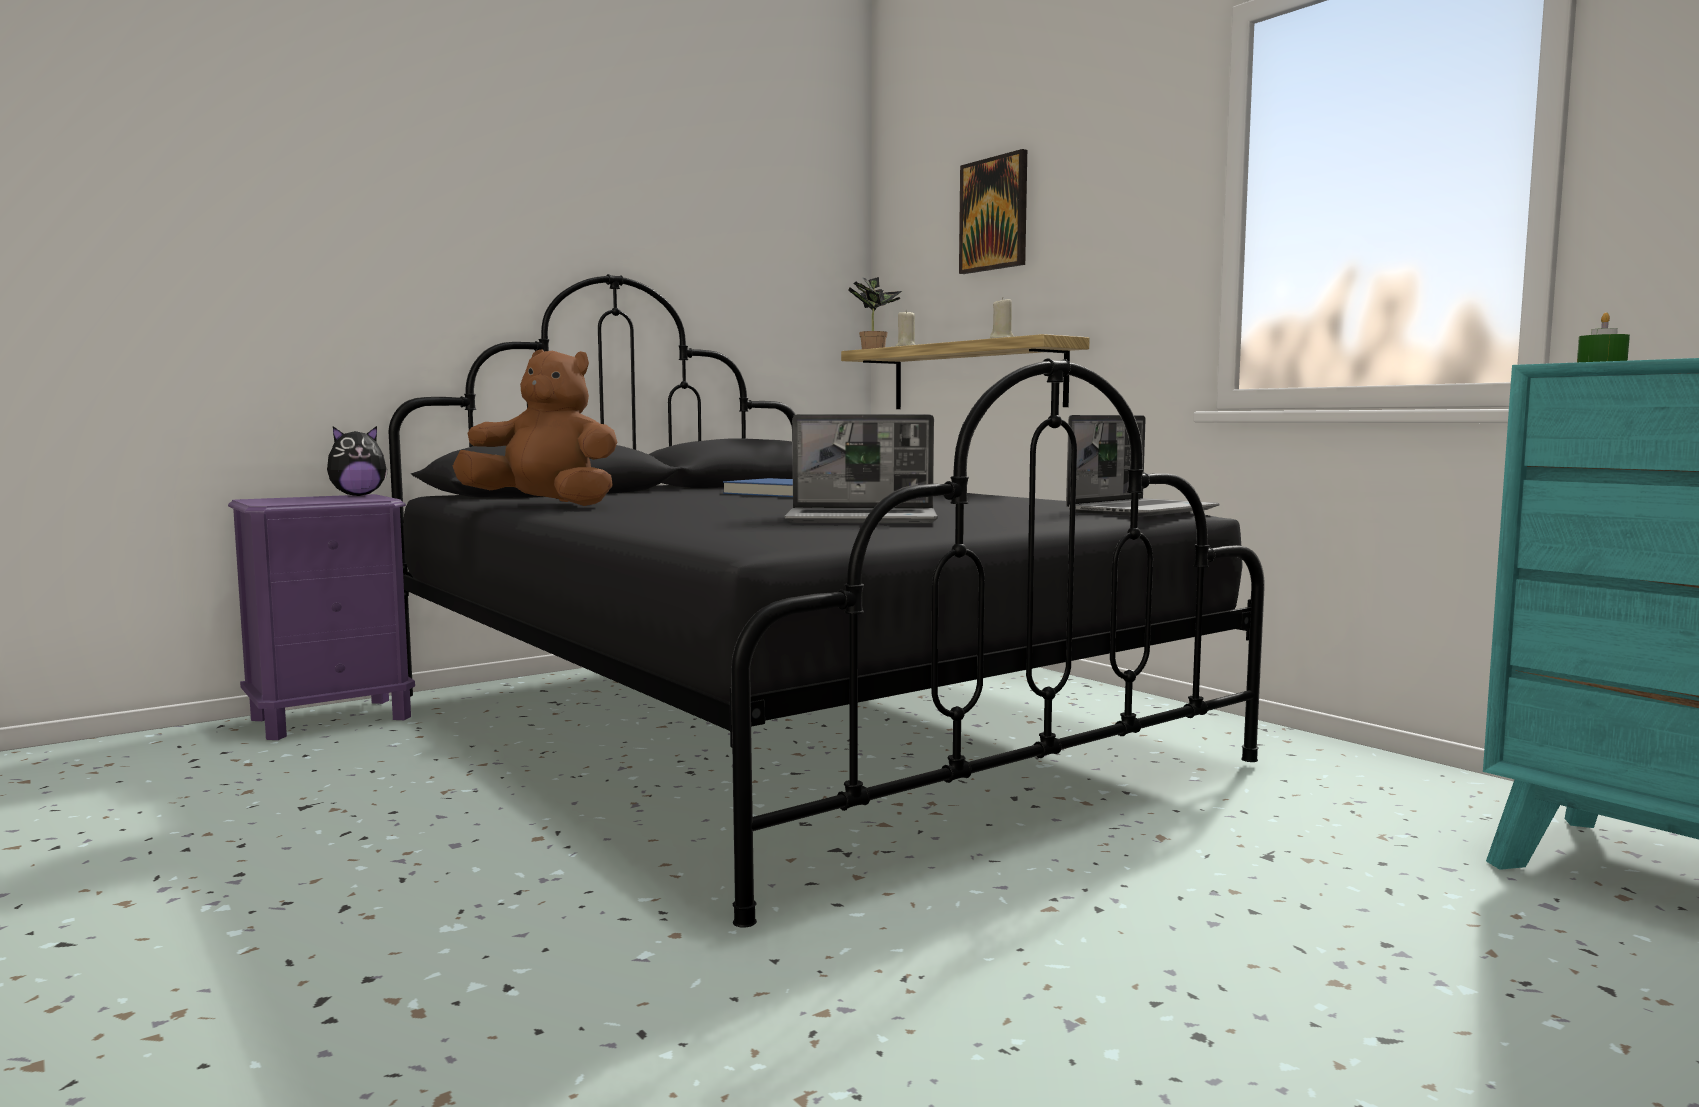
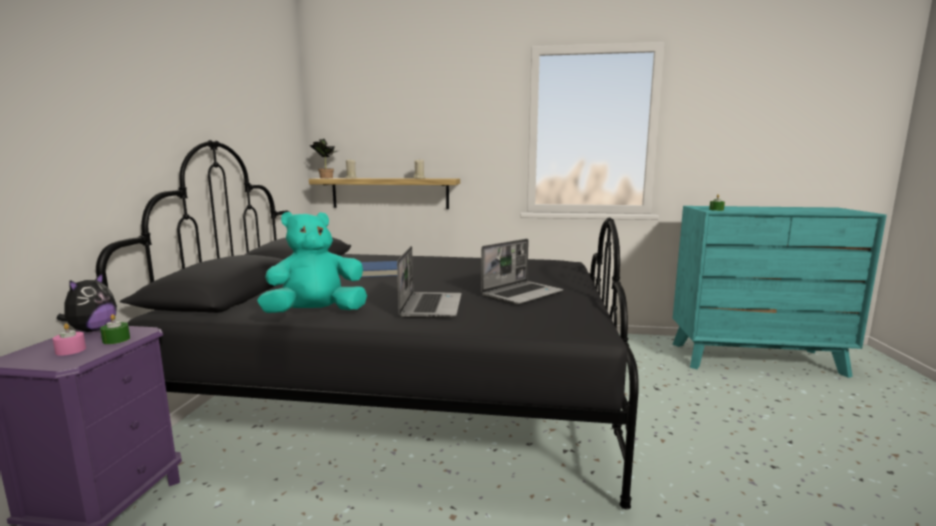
camera: 45 degrees left, 5 degrees up
(298, 500) = (71, 350): none -> pink candle
(344, 500) = (116, 340): none -> green candle
(545, 505) = (316, 313): brown plush toy -> turquoise plush toy
(994, 214) = (398, 114): picture -> none
(1142, 511) = (561, 264): laptop -> laptop (430, 306)

